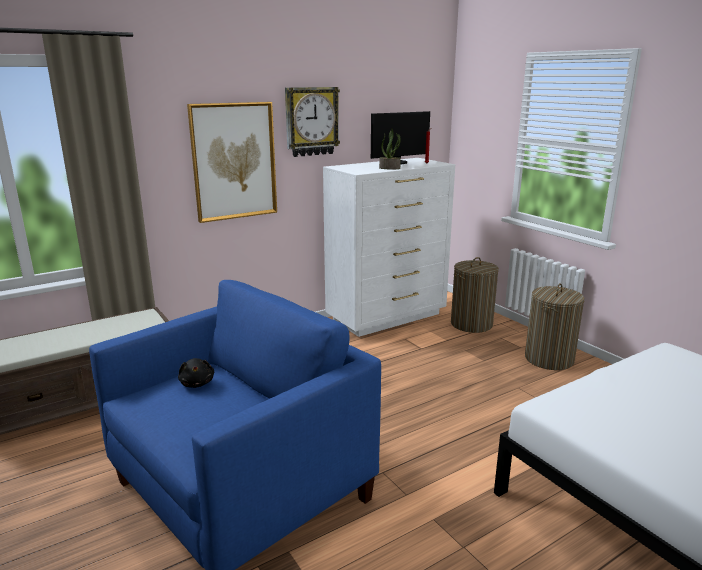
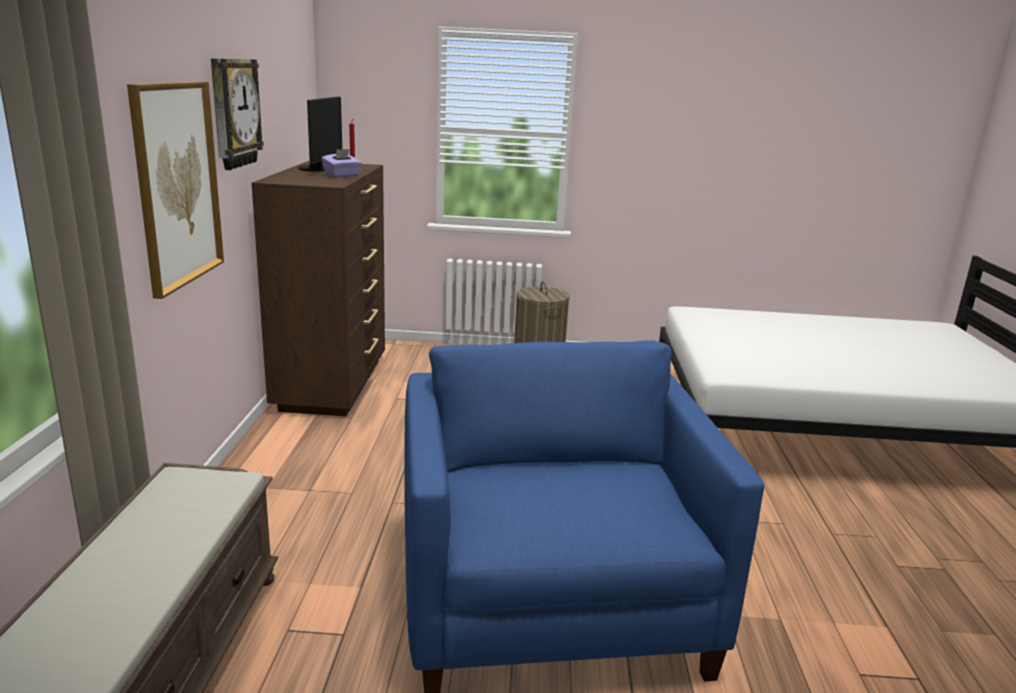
camera: 55 degrees left, 0 degrees up
(197, 383) = (512, 487): black plush toy -> none
(387, 317) = (333, 384): white dresser -> brown dresser
(390, 168) = (342, 176): potted plant -> purple tissue box
(471, 324) = (426, 360): laundry basket -> none

